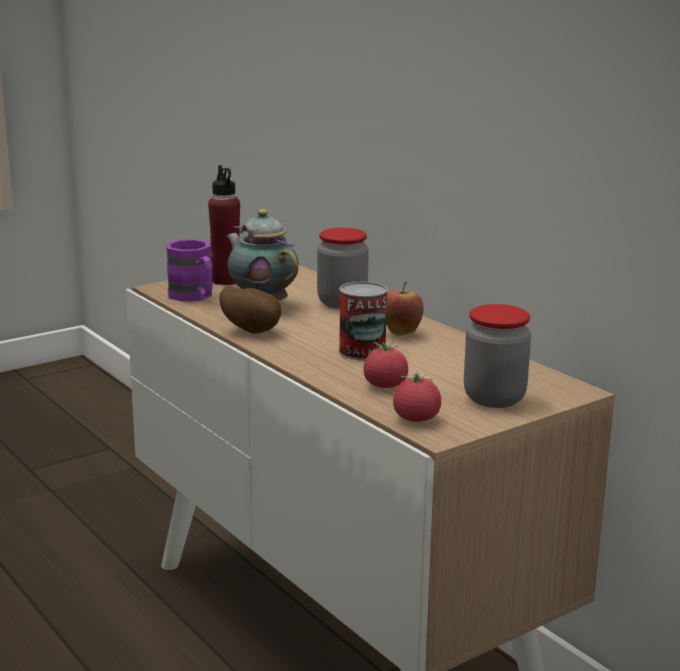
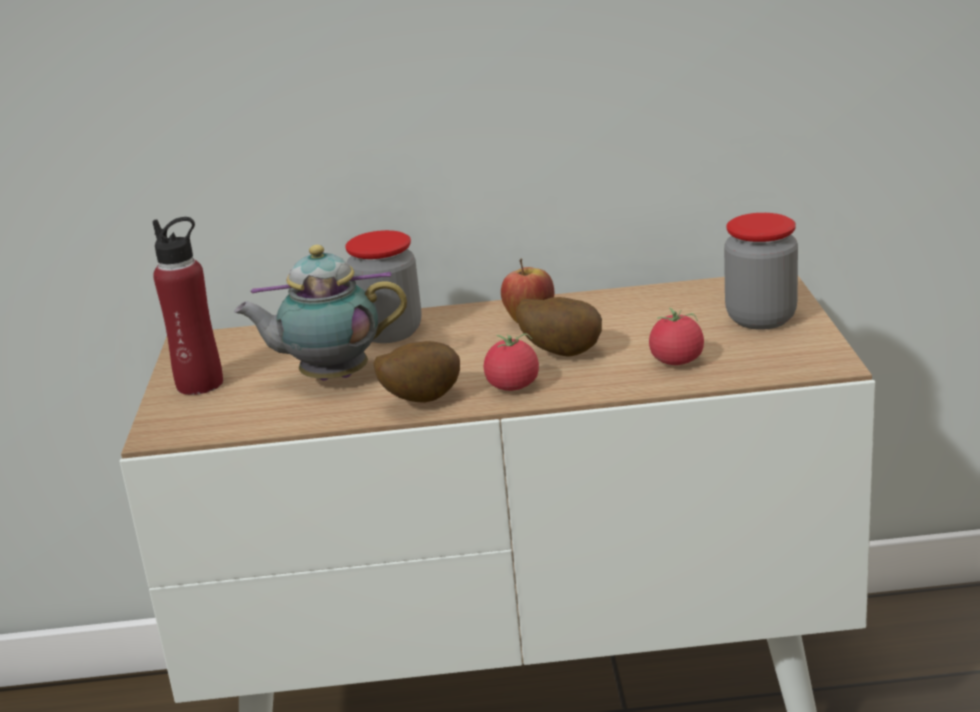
camera: 55 degrees left, 5 degrees up
(194, 297) = (237, 415): purple mug -> none
(362, 351) = (562, 353): can -> potato
(416, 419) = (781, 365): tomato -> tomato (513, 386)

